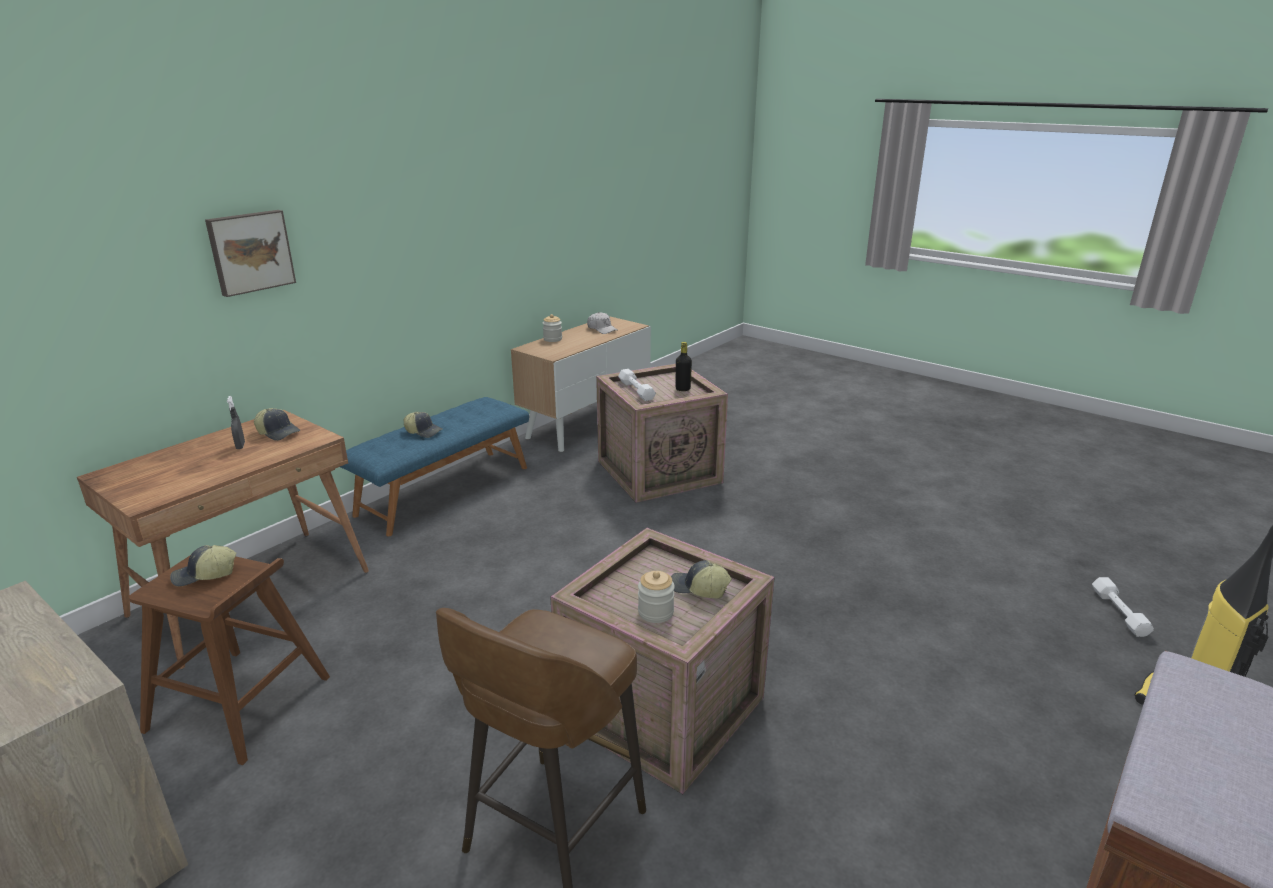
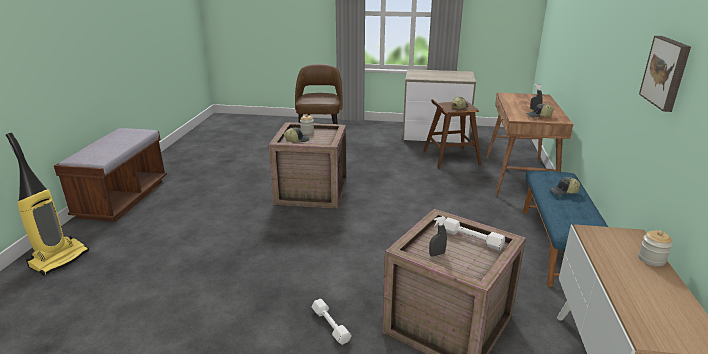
camera: 150 degrees right, 0 degrees up
(250, 252) = (599, 30): picture -> picture (666, 72)
(602, 329) = (659, 306): white cap -> none
(683, 389) = (437, 254): black bottle -> grey spray bottle
(1119, 612) = (52, 305): white dumbbell -> white dumbbell (330, 325)

